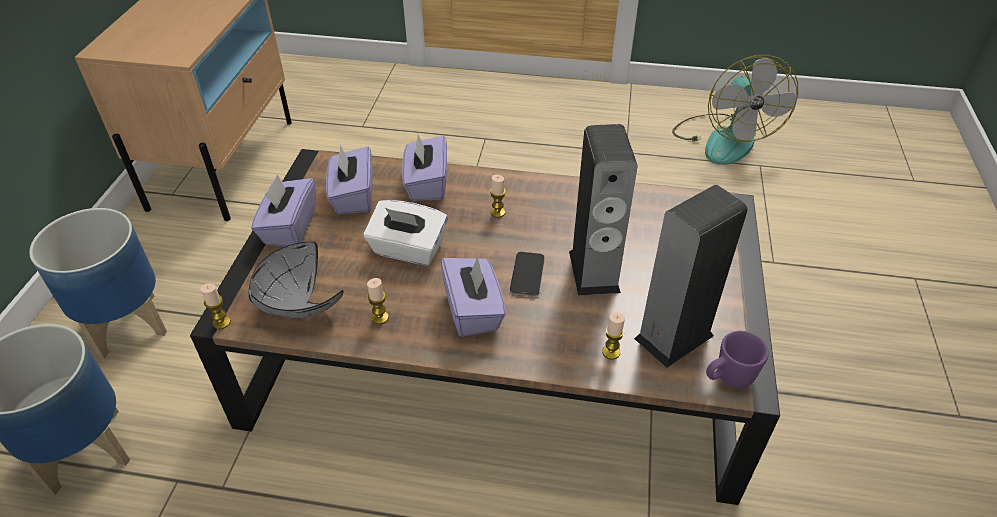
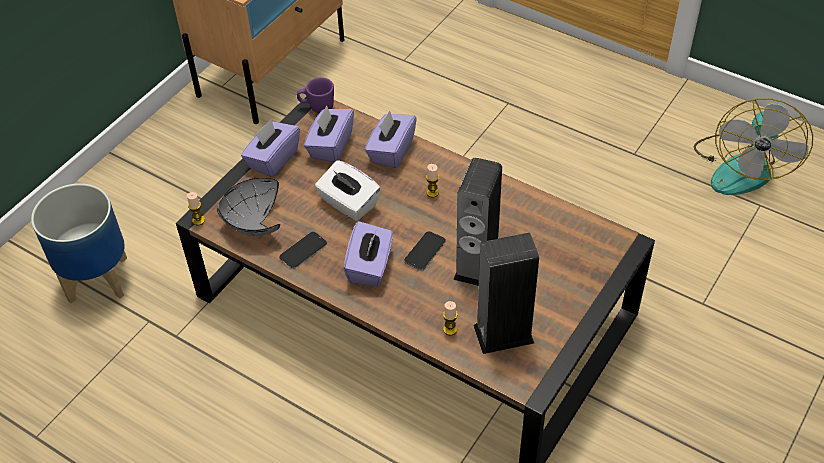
camera: 25 degrees right, 5 degrees up
(127, 324) = (153, 192): planter -> none
(380, 317) = (303, 251): candle -> phone
(728, 378) = (522, 376): purple mug -> purple mug (317, 107)

